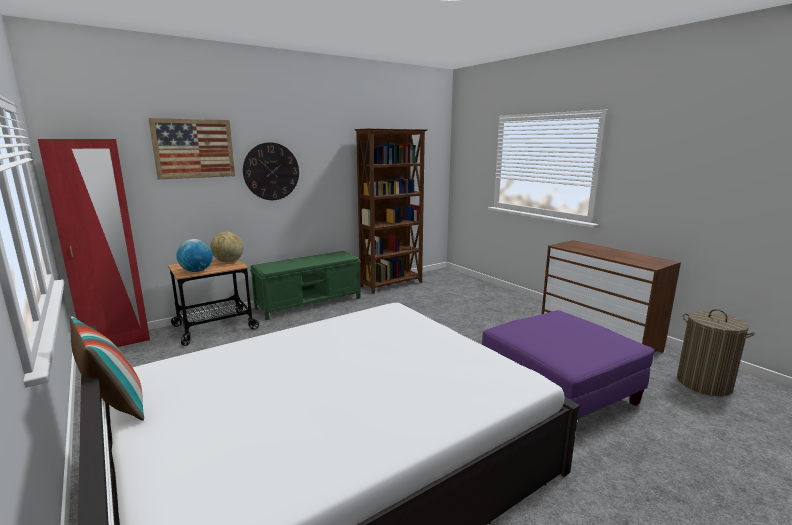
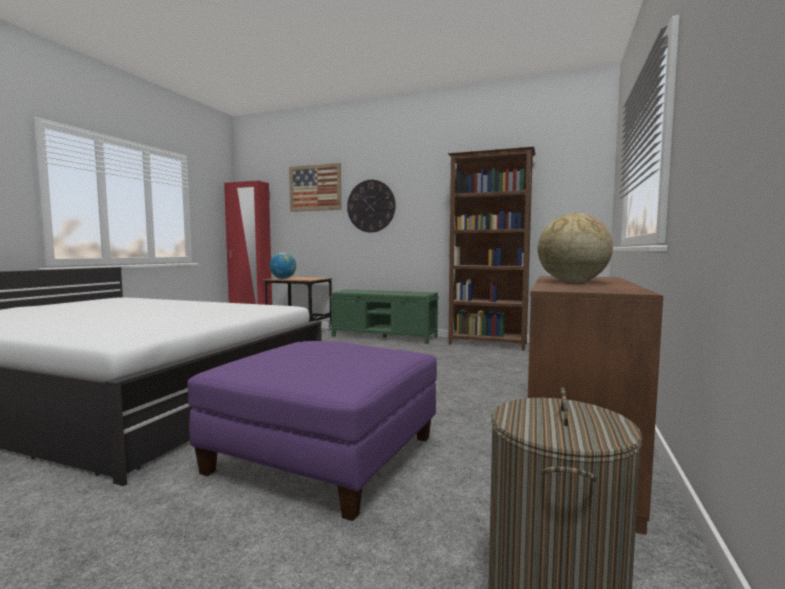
camera: 55 degrees right, 10 degrees down
(114, 407) = (71, 301): pillow -> none
(228, 261) = (315, 278): globe -> globe (572, 282)

